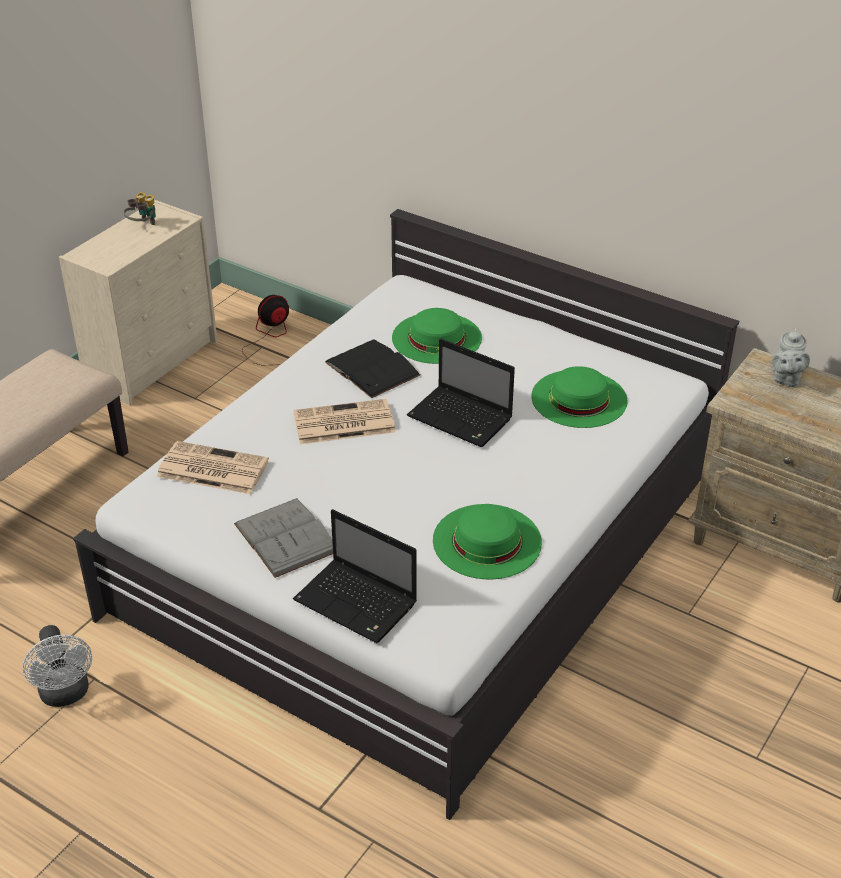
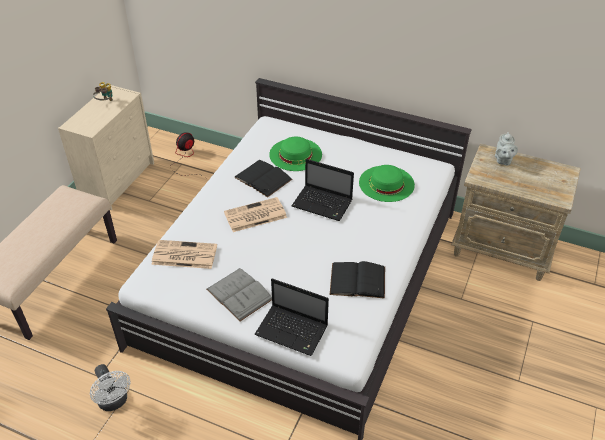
camera: 10 degrees left, 5 degrees up
(487, 541) = (357, 280): green hat -> black book

